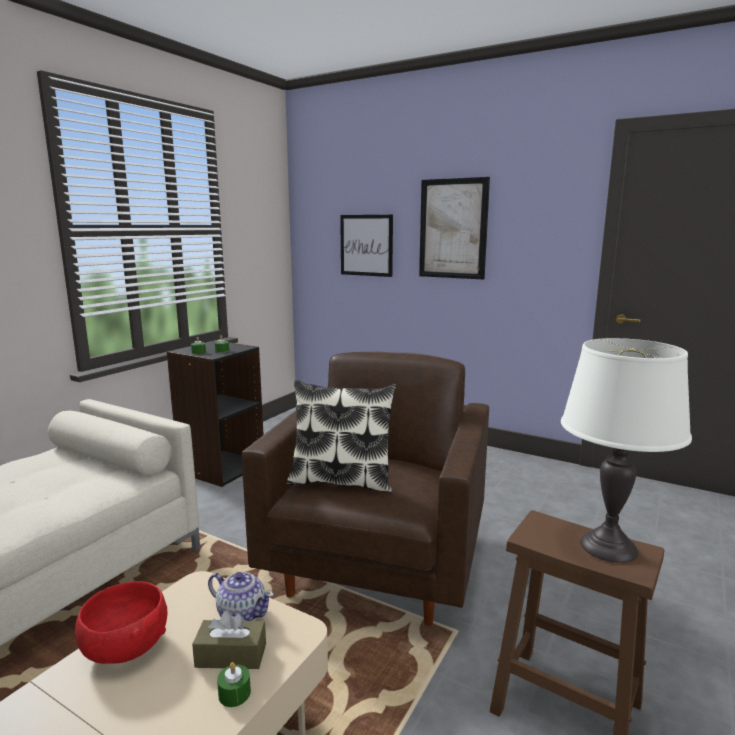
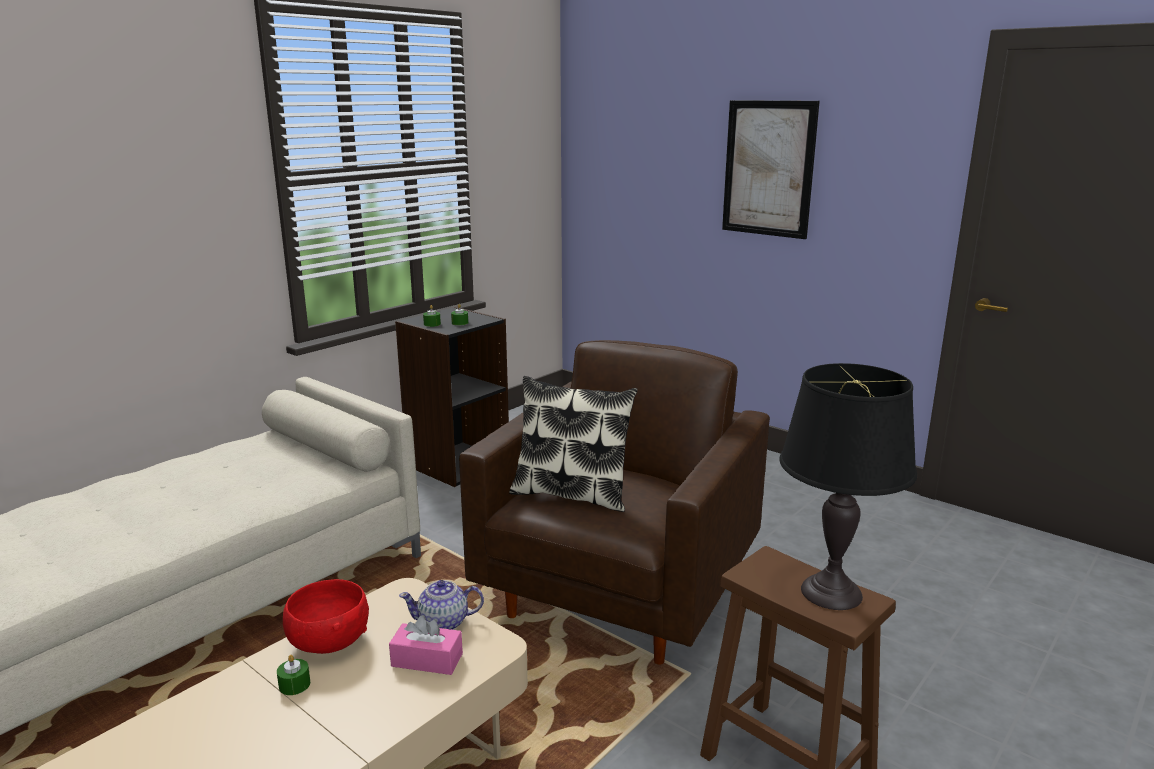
camera: 10 degrees right, 5 degrees up
(231, 655) = (427, 660): brown tissue box -> pink tissue box
(234, 693) = (424, 693): green candle -> green candle (294, 685)
(241, 613) = (444, 623): teapot -> teapot turned 135 degrees clockwise
(366, 245) = (656, 184): picture -> none
(608, 546) = (831, 592): white table lamp -> black table lamp

